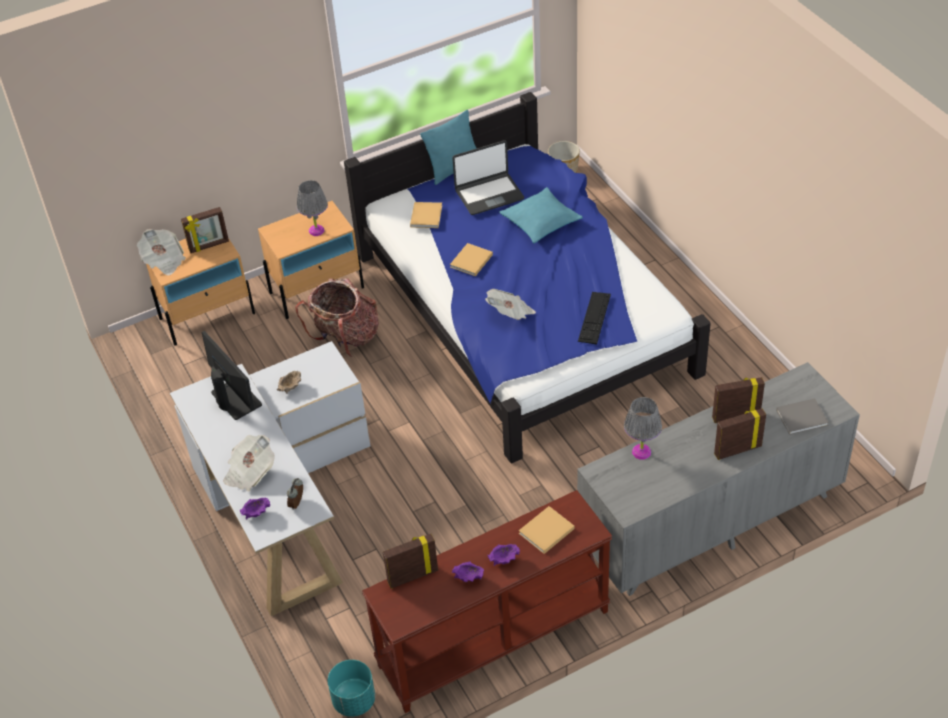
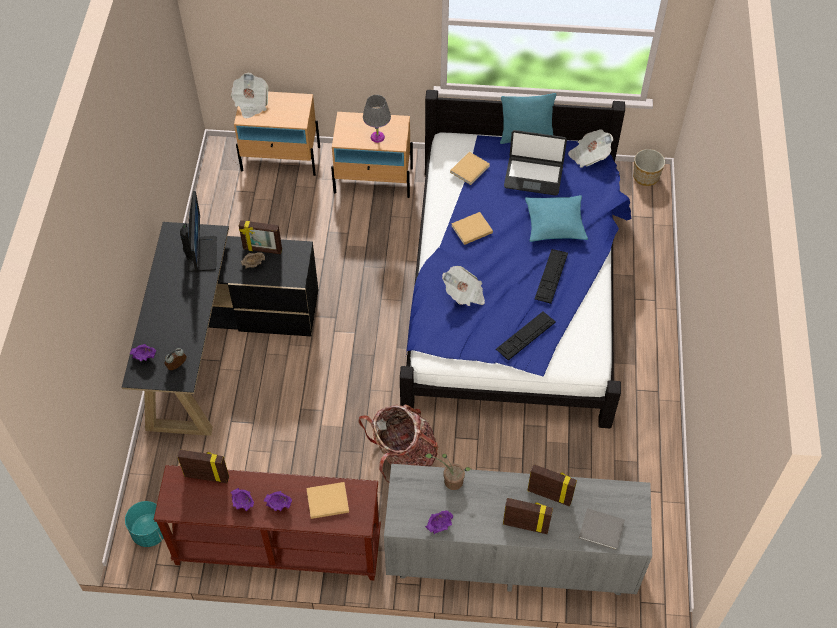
camera: 30 degrees right, 10 degrees up
(209, 246) = (291, 108): picture frame -> picture frame (262, 250)
(250, 472) = (165, 321): newspaper -> newspaper (589, 155)
(281, 502) = (218, 344): white desk -> black desk
(346, 338) = (363, 234): backpack -> backpack (403, 455)
(574, 261) = (551, 276): none -> keyboard
(641, 452) = (450, 480): grey table lamp -> potted plant
(665, 492) = (439, 525): none -> purple bowl

